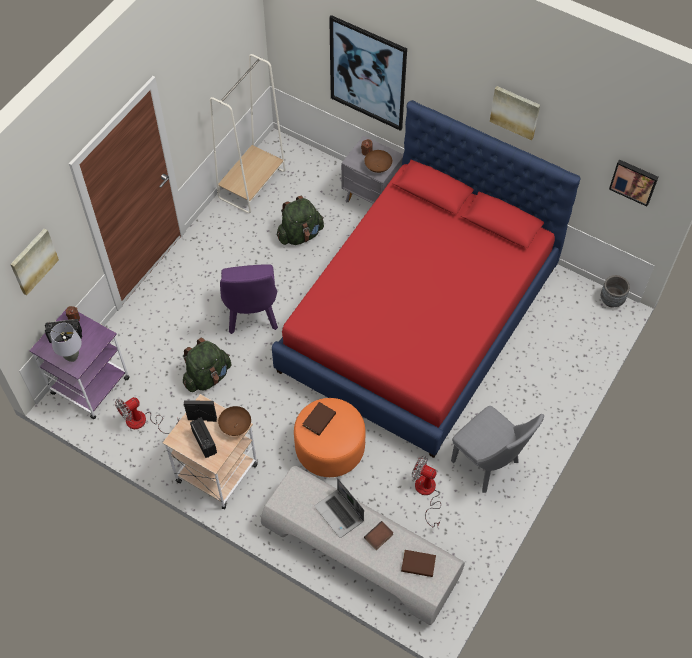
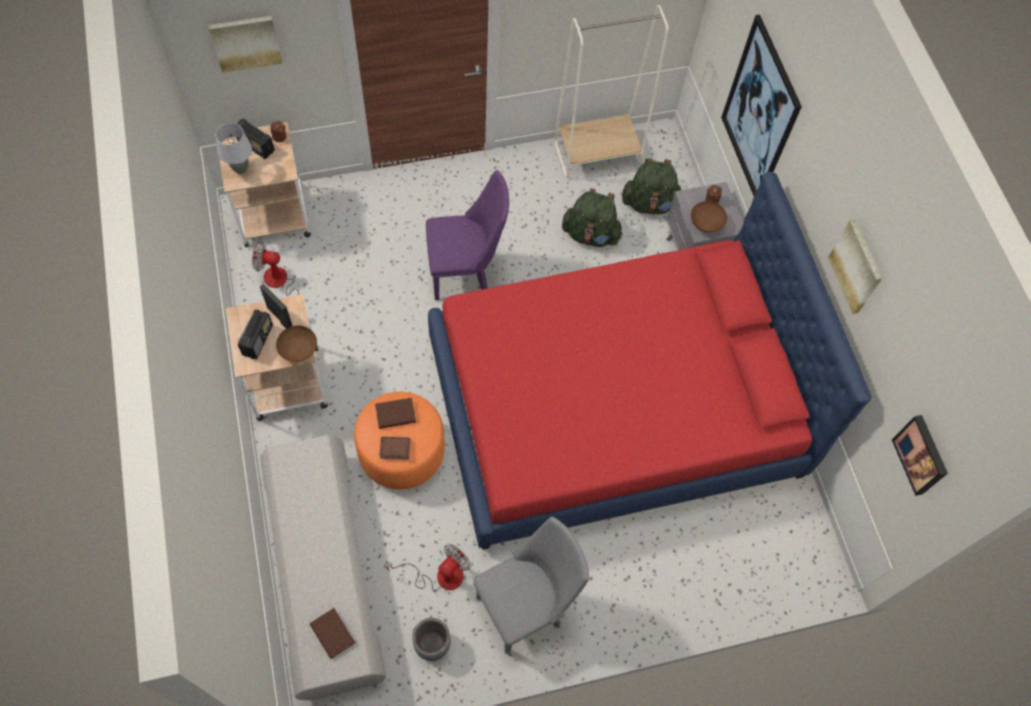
camera: 40 degrees right, 5 degrees up
(91, 384) = (275, 215): purple cart -> beige cart
(207, 376) = (372, 292): green backpack -> green backpack (649, 203)
(252, 318) = (466, 274): purple chair -> purple chair turned 135 degrees counterclockwise
(340, 514) = (319, 518): laptop -> none
(379, 537) = (327, 573): book -> book (394, 450)
(426, 493) = (439, 575): fan -> fan turned 60 degrees clockwise
(489, 465) = (525, 606): grey chair -> grey chair turned 120 degrees counterclockwise
(611, 300) = (830, 562): grey planter -> grey planter (432, 644)

